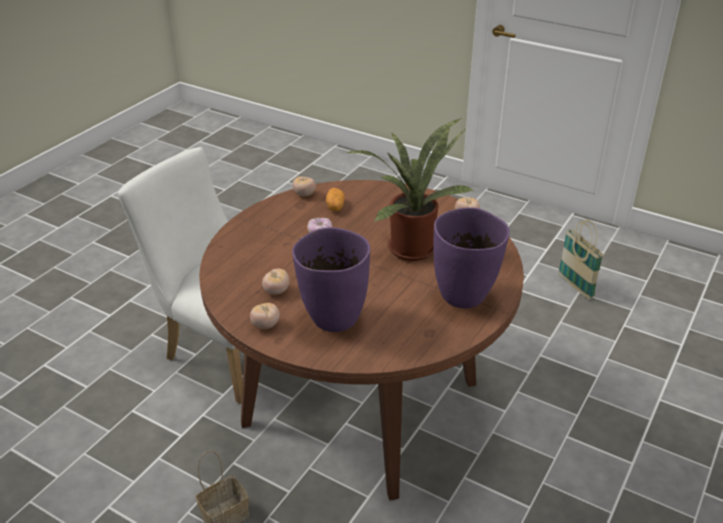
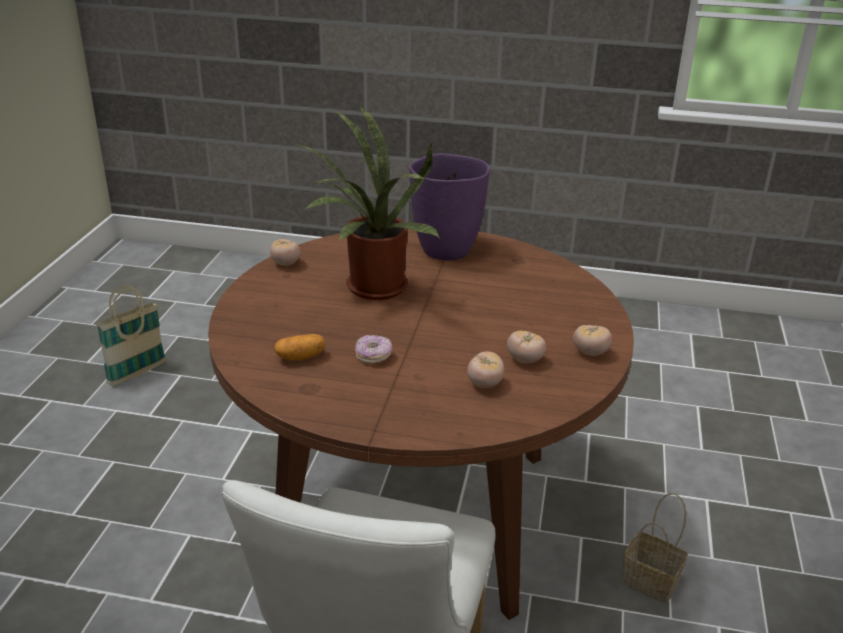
camera: 110 degrees left, 5 degrees down
(304, 194) = (274, 391): tomato -> tomato (484, 384)
(333, 318) = (542, 313): purple vase -> none

